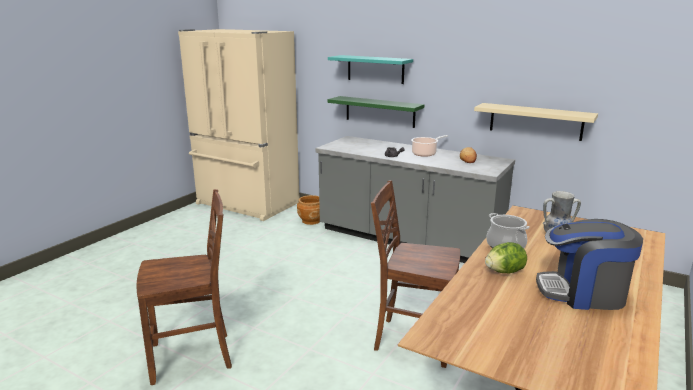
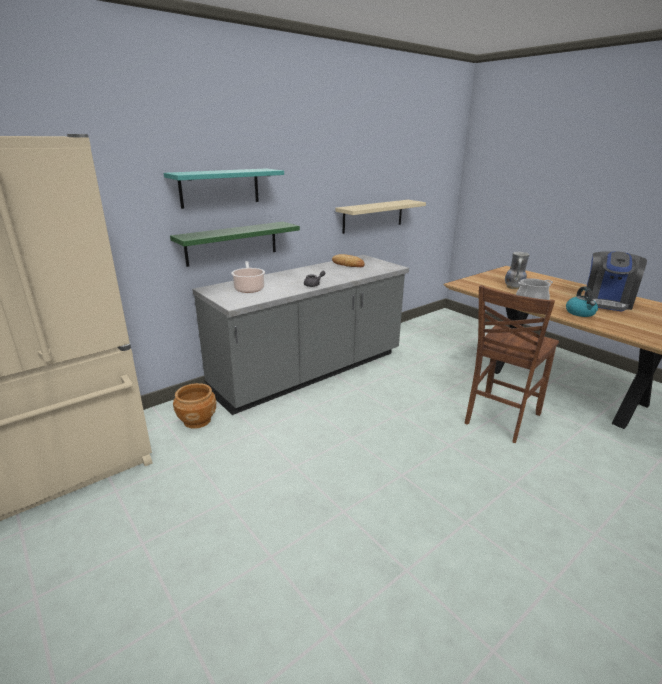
camera: 70 degrees left, 5 degrees up
(193, 357) = (534, 596): brown chair -> none
(425, 153) = (317, 273): cooking pot -> cooking pot (249, 288)
(504, 271) = (580, 313): lettuce -> kettle

